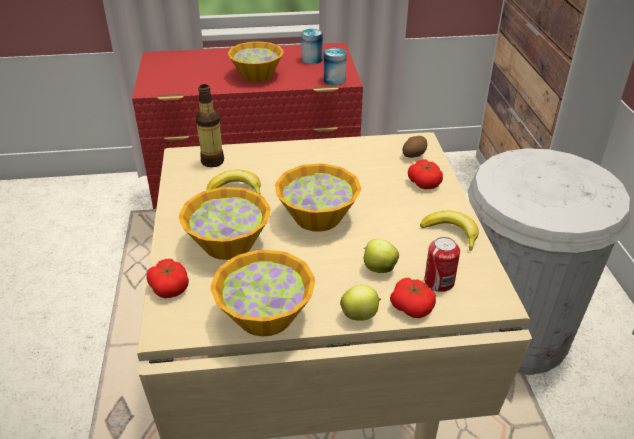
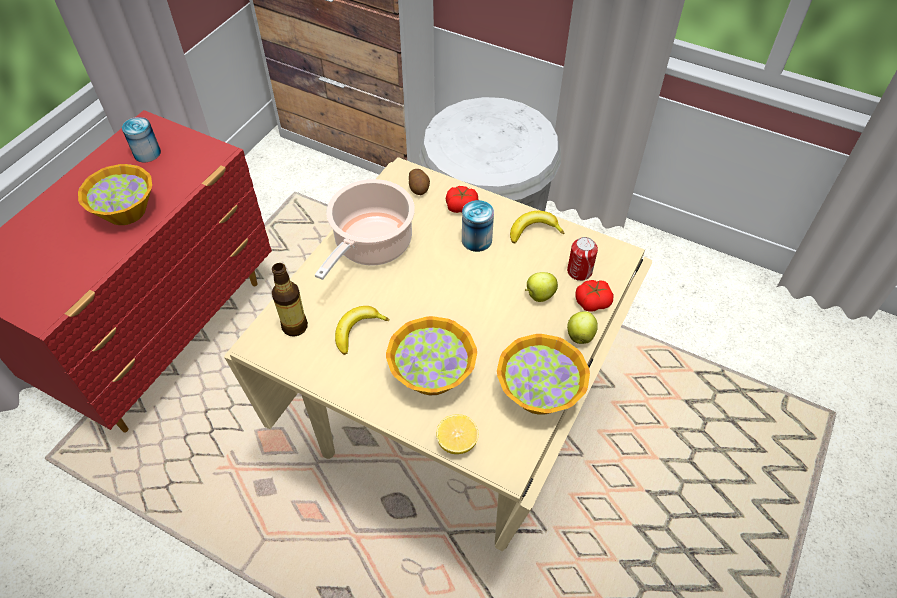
camera: 55 degrees left, 15 degrees up
(169, 287) = (457, 442): tomato -> lemon
(318, 217) = (447, 296): bowl -> none
(326, 159) = (371, 245): none -> cooking pot
(334, 80) = (209, 161): can -> can (476, 240)

